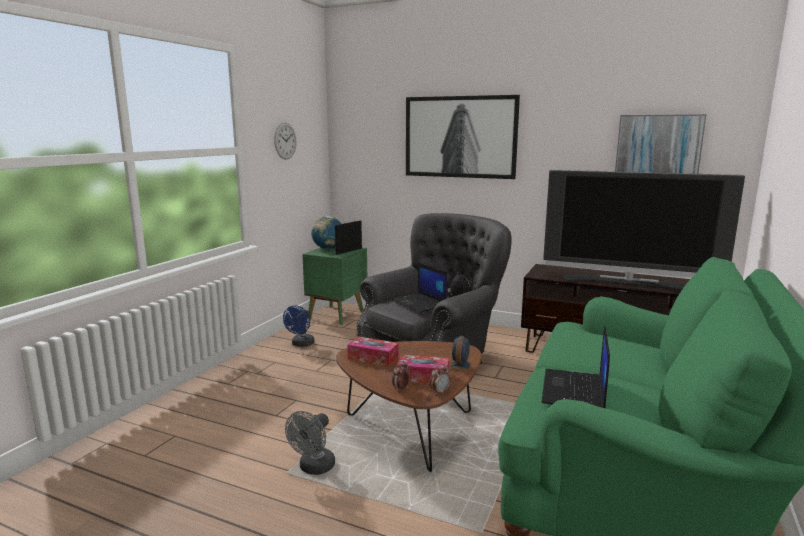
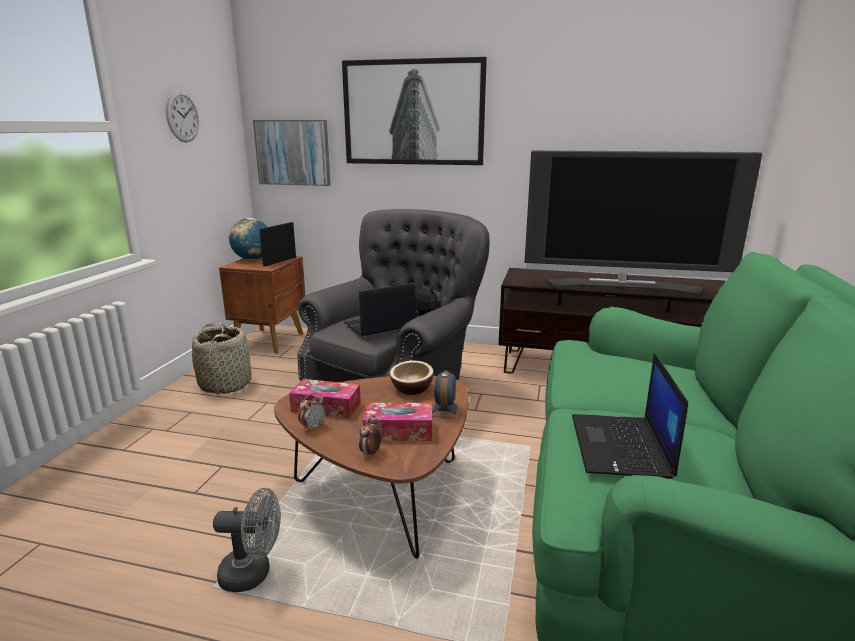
camera: 10 degrees left, 5 degrees up
(301, 344) = (226, 384): blue fan -> basket
(313, 468) = (253, 574): grey fan -> grey fan turned 105 degrees counterclockwise
(337, 314) = (270, 340): green nightstand -> brown nightstand
(420, 303) = (379, 325): laptop -> laptop turned 105 degrees clockwise
(438, 350) = (411, 388): none -> bowl
(439, 392) = (425, 453): alarm clock -> alarm clock (313, 427)
(658, 146) = (652, 121): picture -> picture (293, 152)

